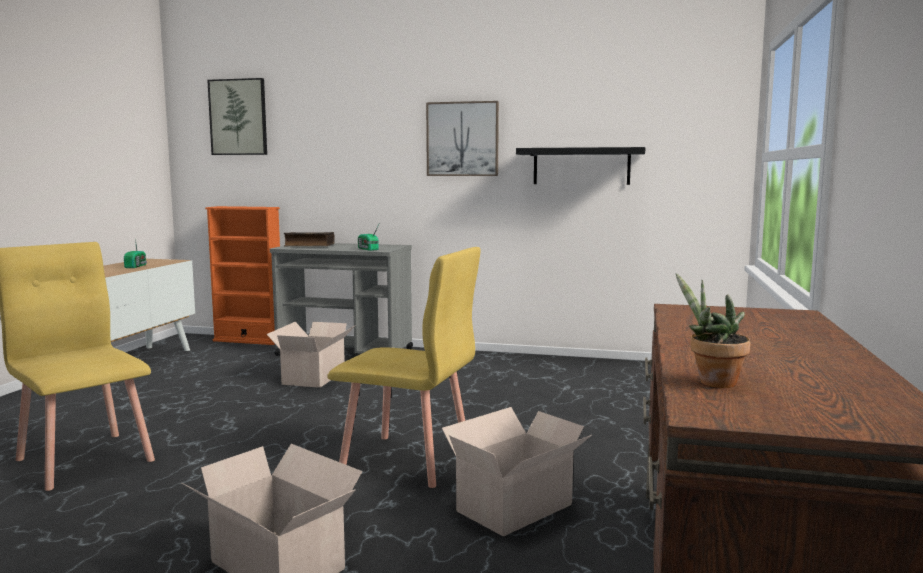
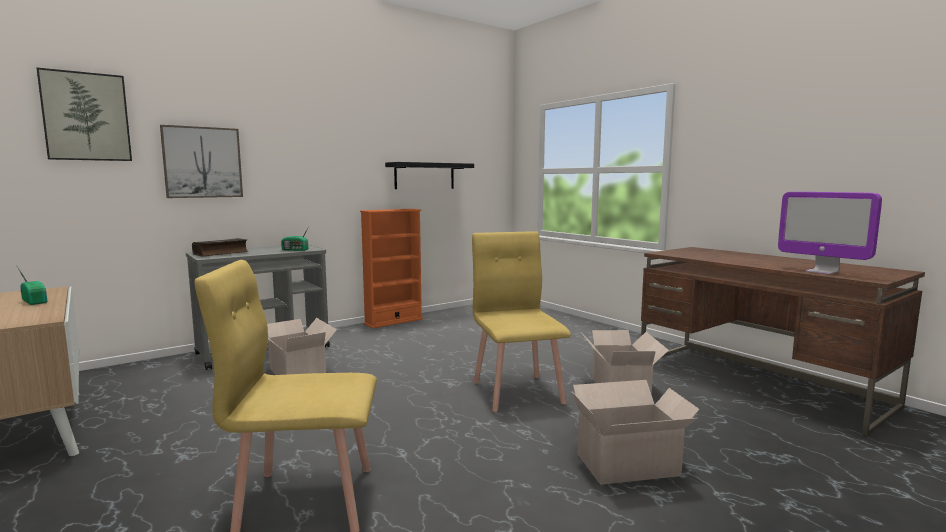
camera: 50 degrees left, 0 degrees up
(249, 340) = (126, 367): orange bookcase -> orange bookcase (393, 321)
(407, 461) = (517, 392): yellow chair -> yellow chair turned 75 degrees counterclockwise
(462, 139) = (340, 153): picture -> picture (202, 162)
(711, 382) = (822, 272): potted plant -> monitor

